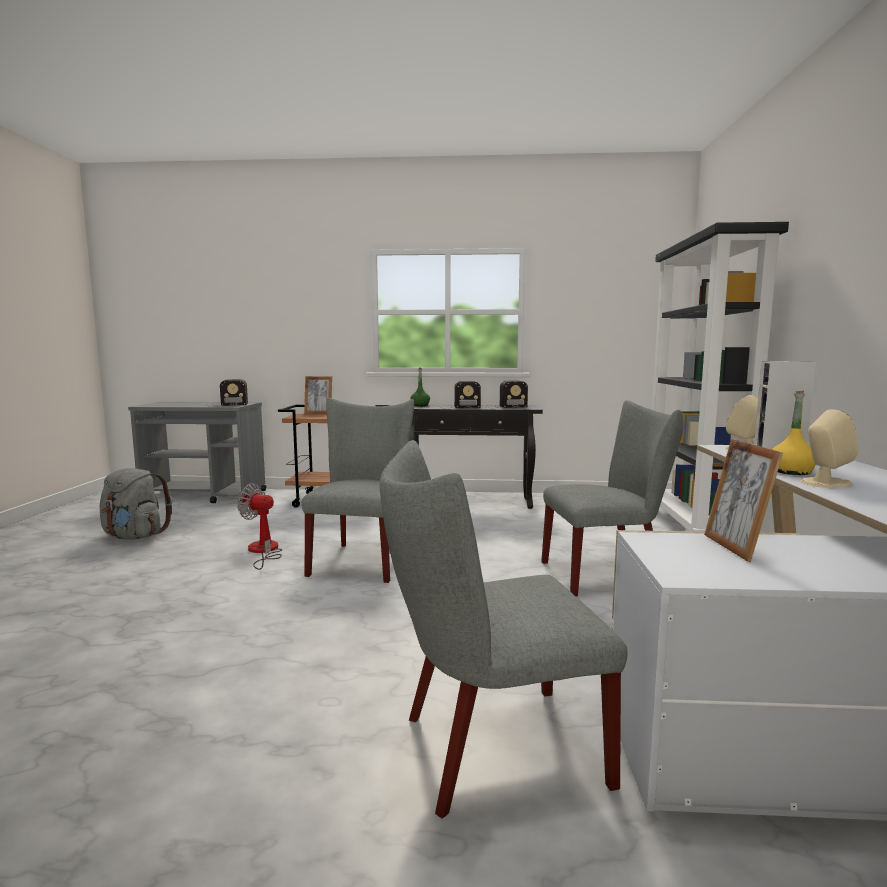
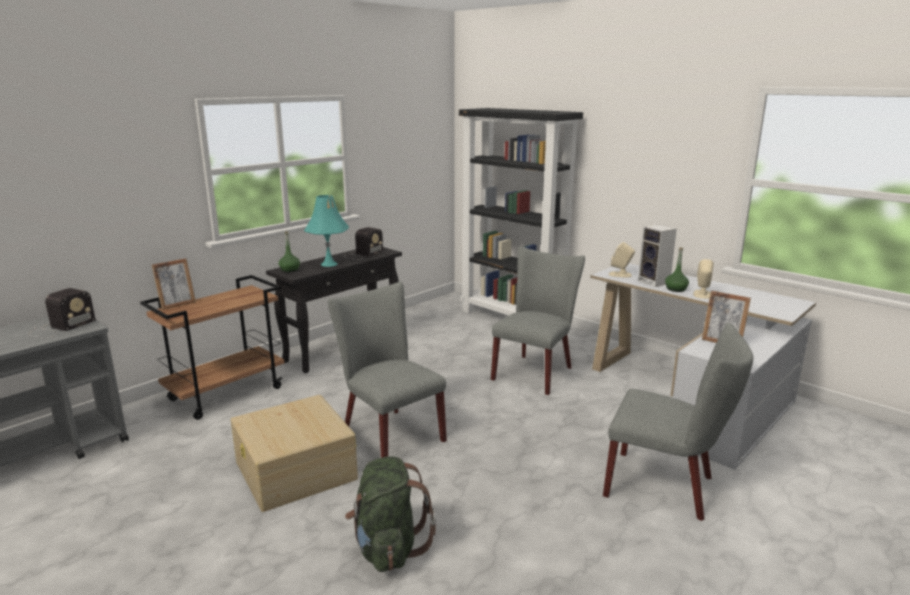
camera: 50 degrees left, 10 degrees up
(134, 536) = (108, 534): grey backpack -> none
(180, 619) = (388, 548): none -> green backpack
(263, 551) = (295, 470): fan -> beige storage box
(457, 407) = (329, 264): radio -> turquoise table lamp
(490, 750) = (666, 487): grey chair -> grey chair turned 90 degrees counterclockwise
(791, 472) = (675, 289): yellow bottle -> green bottle

